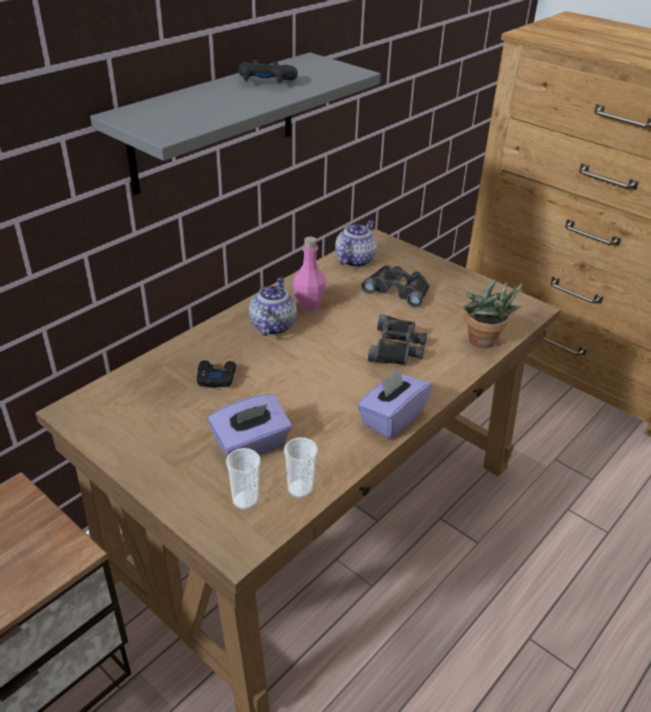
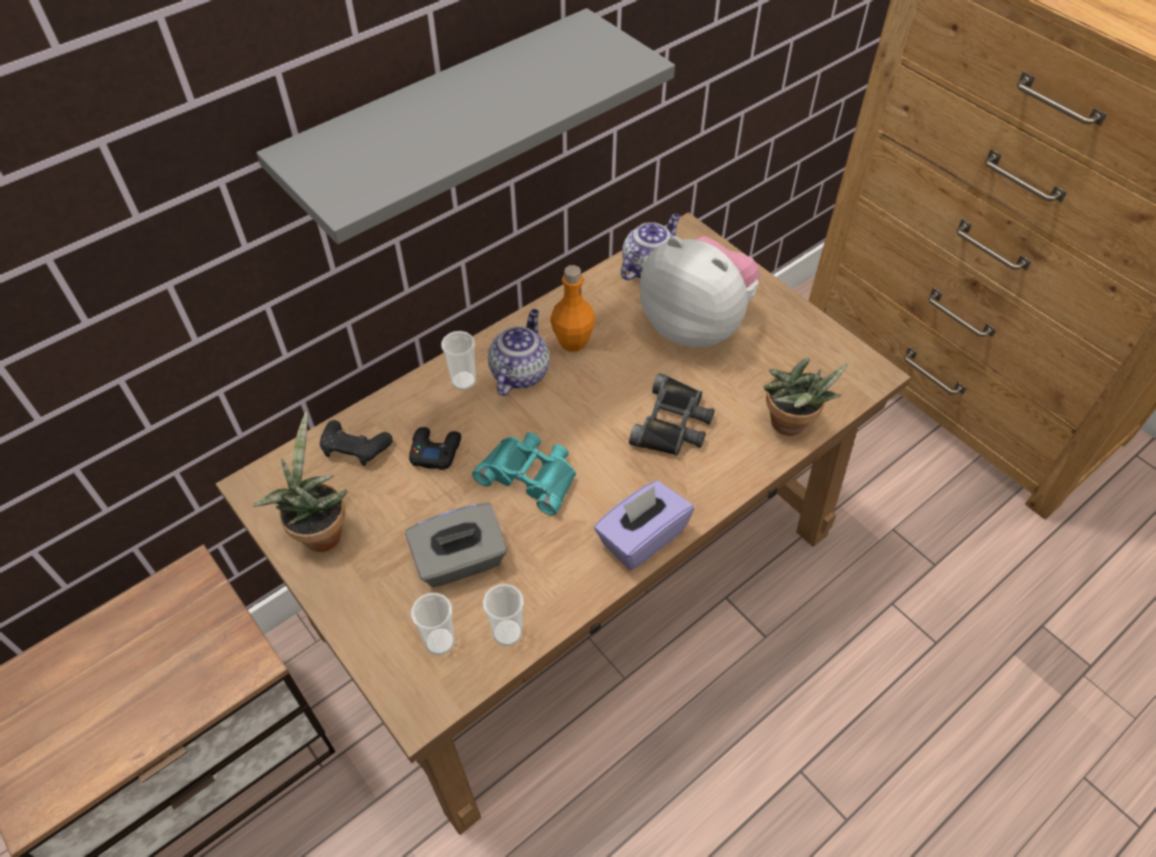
camera: 10 degrees right, 15 degrees up
(130, 436) = (320, 531): none -> potted plant
(229, 333) = (463, 381): none -> cup
(251, 445) = (460, 561): purple tissue box -> grey tissue box
(266, 82) = (506, 82): black game controller -> black game controller (355, 448)
(295, 386) = (530, 475): none -> turquoise binoculars
(309, 305) = (573, 341): pink bottle -> orange bottle
(398, 290) = (695, 325): black binoculars -> plush toy

